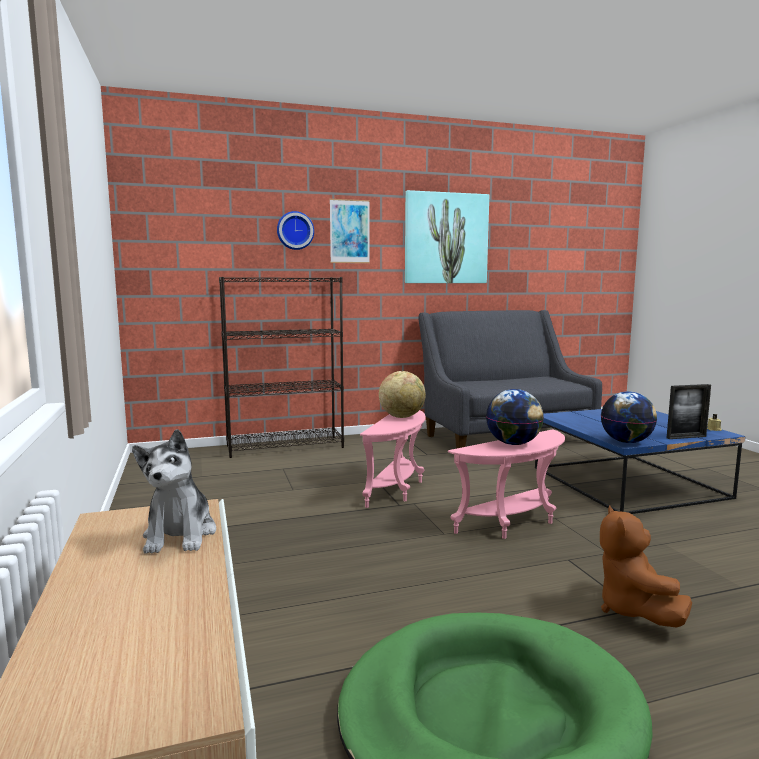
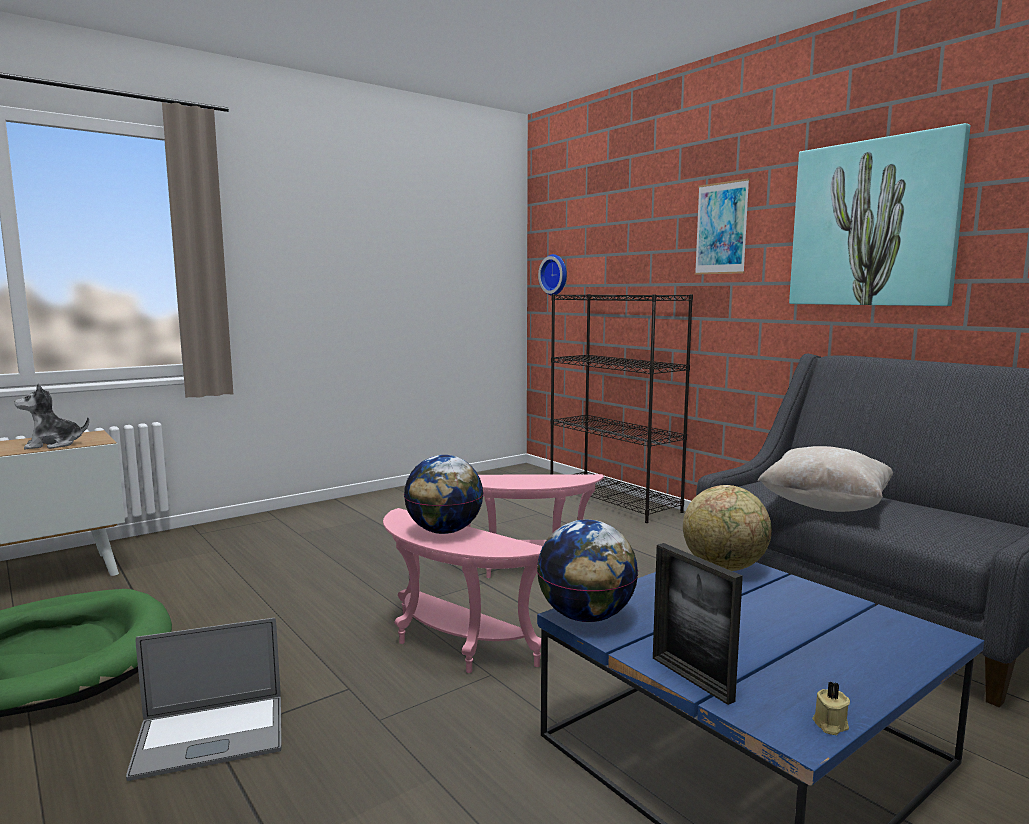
camera: 70 degrees right, 0 degrees up
(295, 230) = (660, 234): wall clock -> wall clock (555, 275)
(402, 417) = (539, 479): globe -> globe (724, 567)
(511, 386) = (825, 506): none -> beige pillow
(633, 610) = (210, 736): brown plush toy -> laptop

